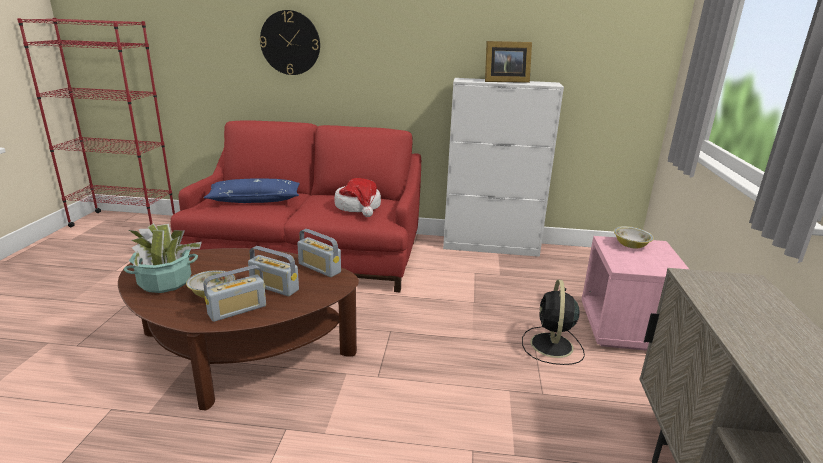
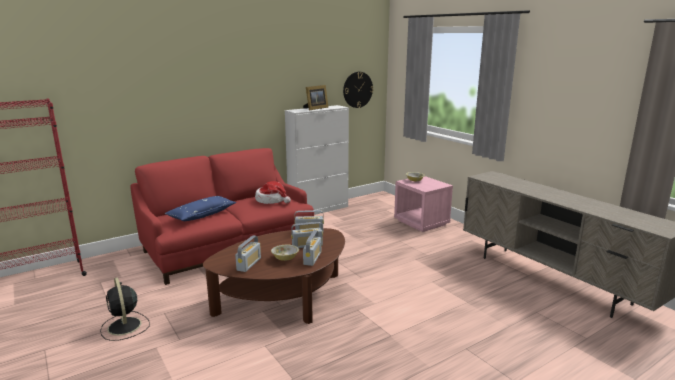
camera: 40 degrees left, 5 degrees down
(165, 282) = (249, 264): potted plant -> radio
(290, 43) = (175, 101): wall clock -> wall clock (357, 89)
(551, 346) = (406, 239): black fan -> black fan (125, 327)

